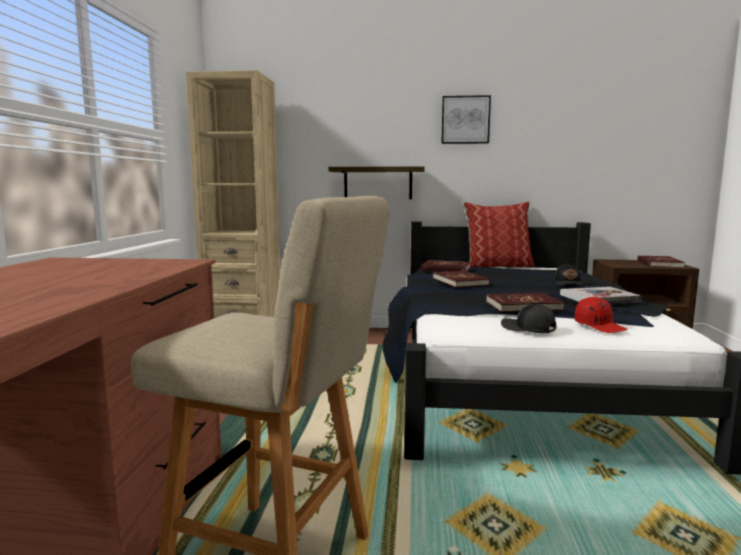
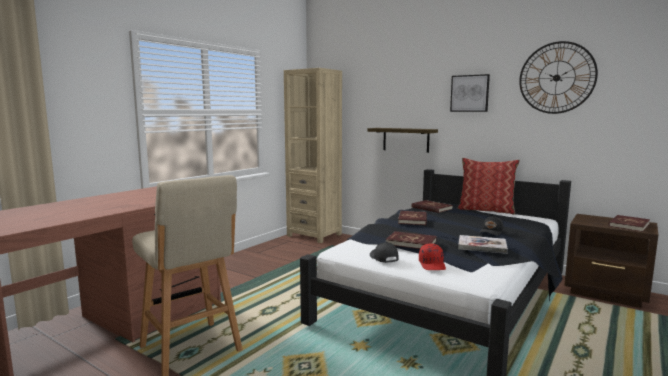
camera: 30 degrees right, 0 degrees up
(568, 102) = (556, 78): none -> wall clock

